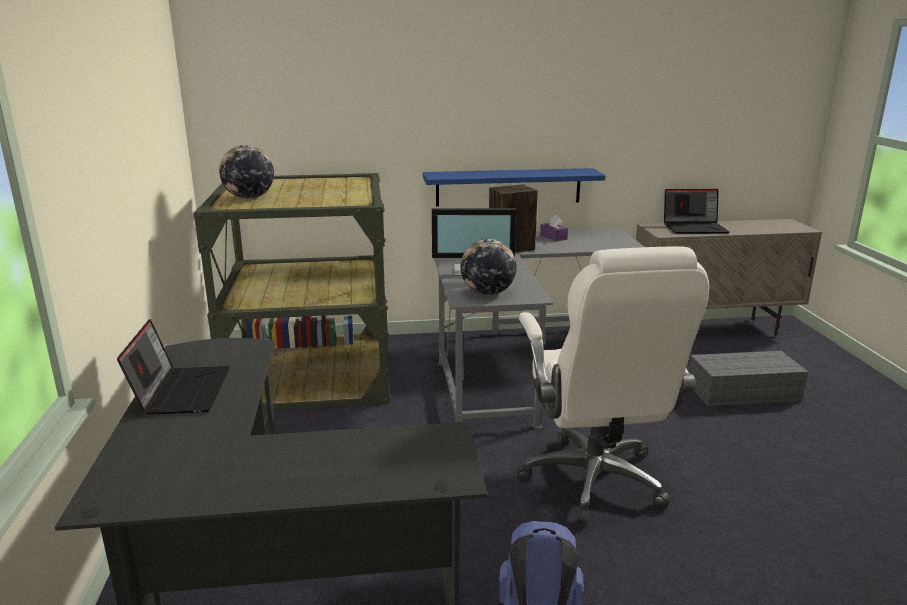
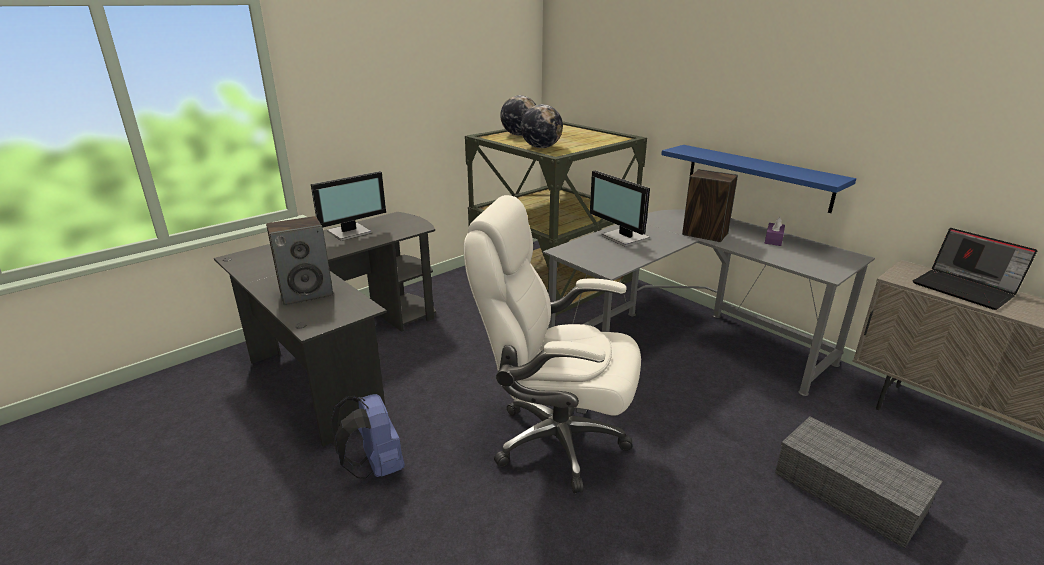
camera: 55 degrees right, 5 degrees up
(181, 391) = (350, 232): laptop -> monitor
(346, 463) = (306, 293): none -> speaker
(487, 293) = (589, 253): globe -> globe (541, 147)
(594, 482) = (556, 441): white office chair -> white office chair turned 60 degrees clockwise

